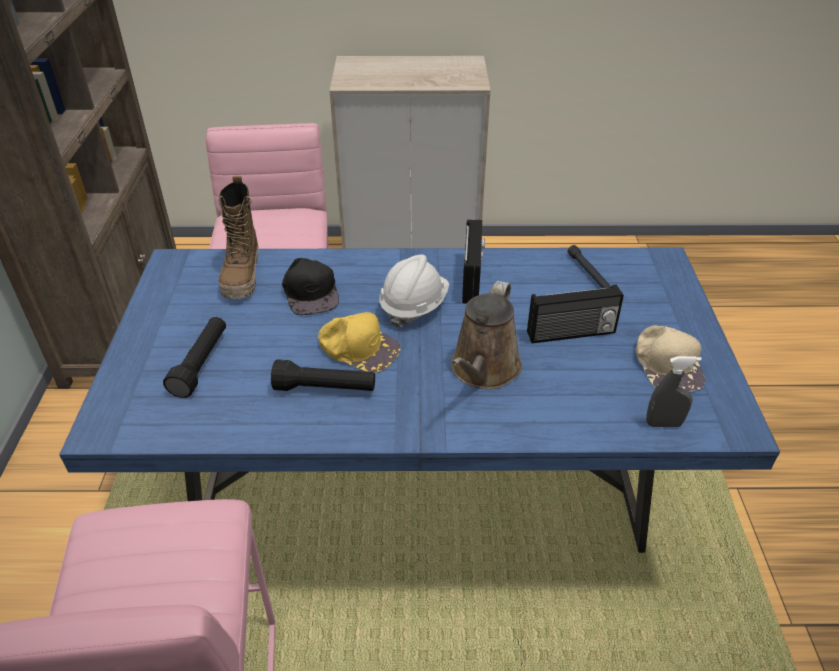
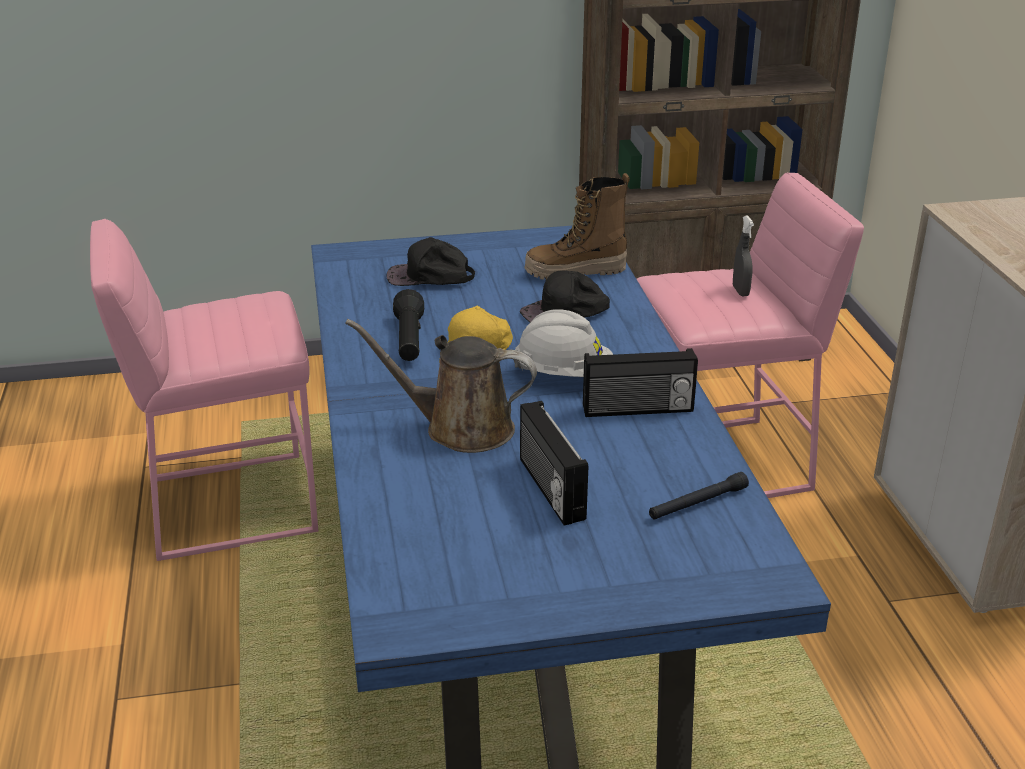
camera: 80 degrees right, 10 degrees down
(201, 364) = (430, 277): black flashlight -> black cap
(663, 424) = (391, 562): grey spray bottle -> grey spray bottle (740, 291)
(667, 363) = (512, 570): beige cap -> none

